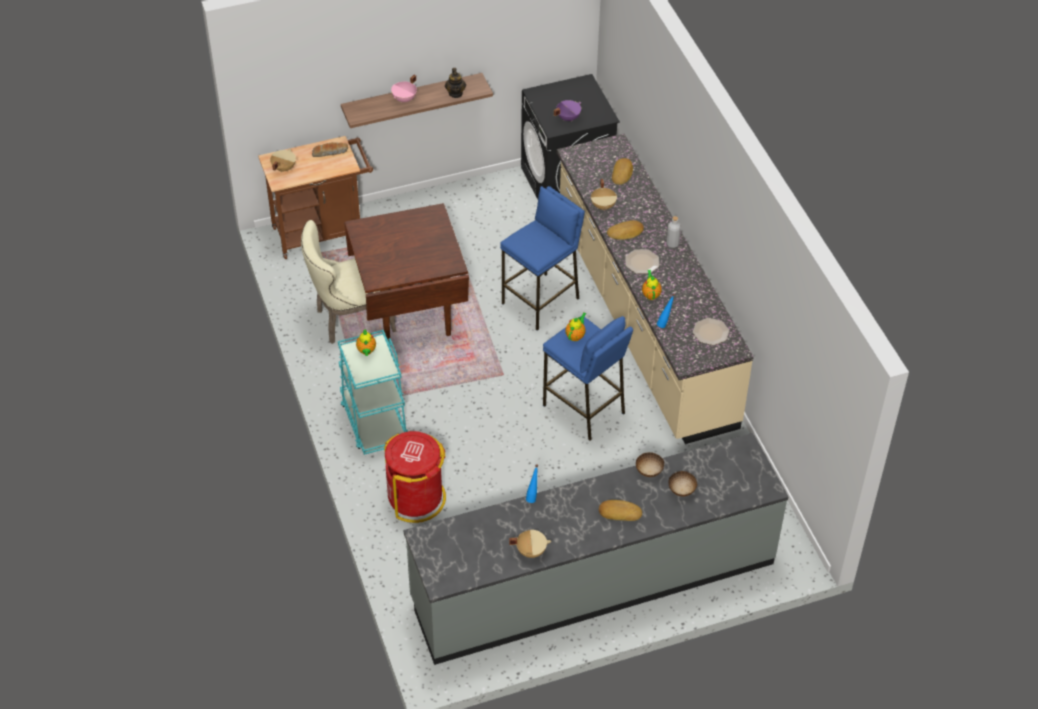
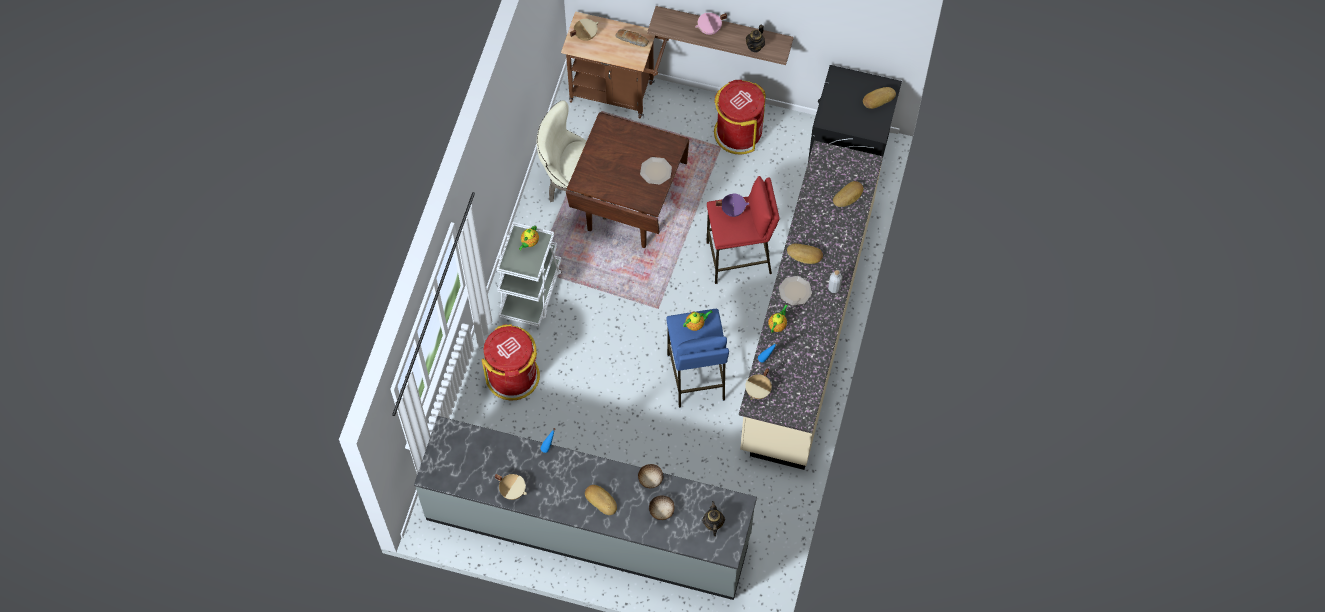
camera: 35 degrees right, 15 degrees up
(374, 422) = (531, 291): turquoise cart -> white cart
(457, 210) = (738, 132): none -> red trash can
(541, 301) = (739, 258): blue stool -> red stool
(567, 118) = (845, 115): purple cooking pot -> purple cooking pot (733, 210)
(584, 94) = (878, 98): none -> bread
(603, 206) = (807, 219): beige cooking pot -> beige cooking pot (758, 391)
(710, 332) = (796, 389): plate -> plate (655, 171)
(735, 474) = (713, 524): none -> teapot

